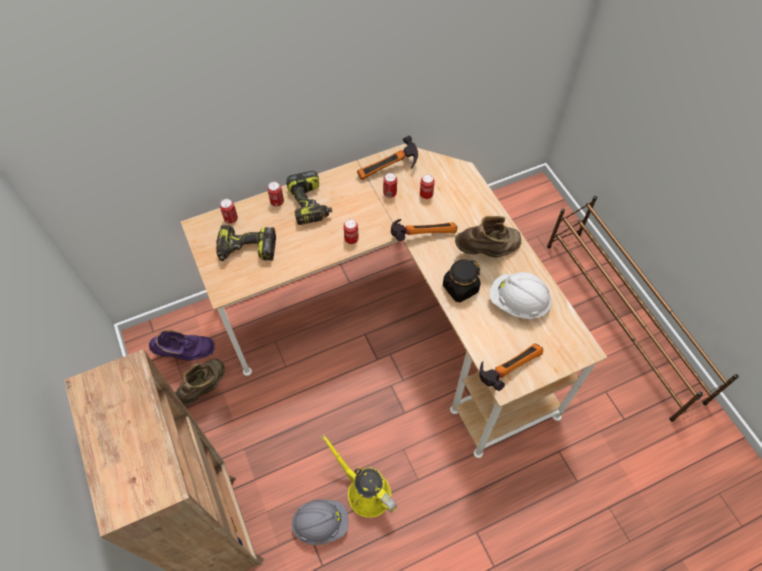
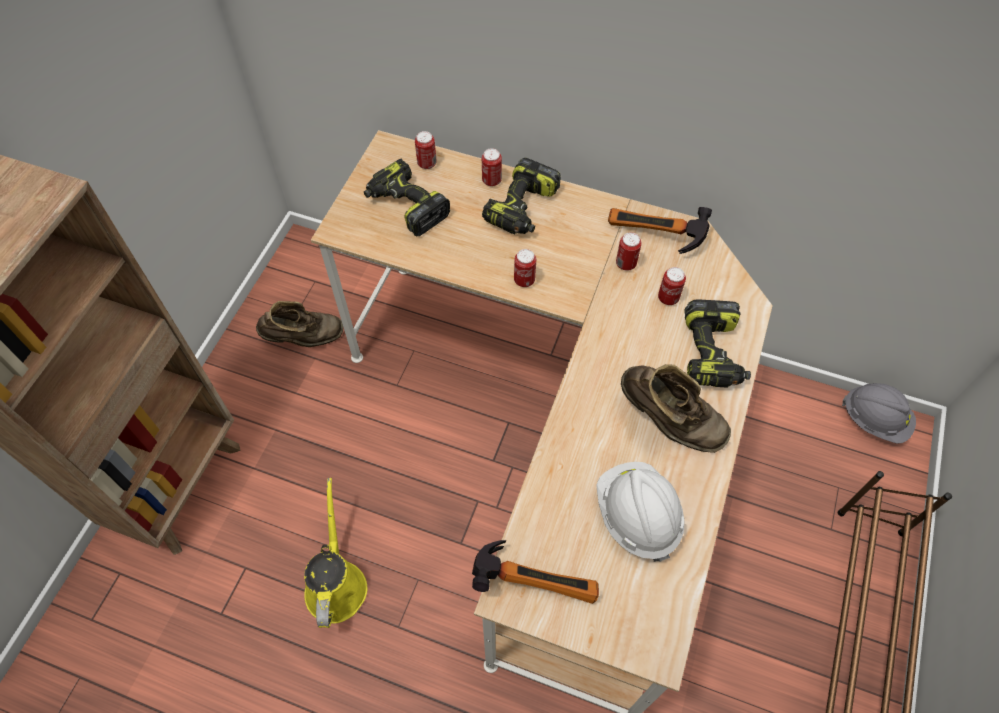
camera: 45 degrees right, 0 degrees up
(185, 353) = (323, 292): purple boot -> none
(321, 523) = (263, 572): grey hard hat -> grey hard hat (874, 420)
(422, 233) = (612, 337): hammer -> none
(460, 288) = (585, 437): black jar -> none
(472, 205) = (713, 354): none -> power drill

